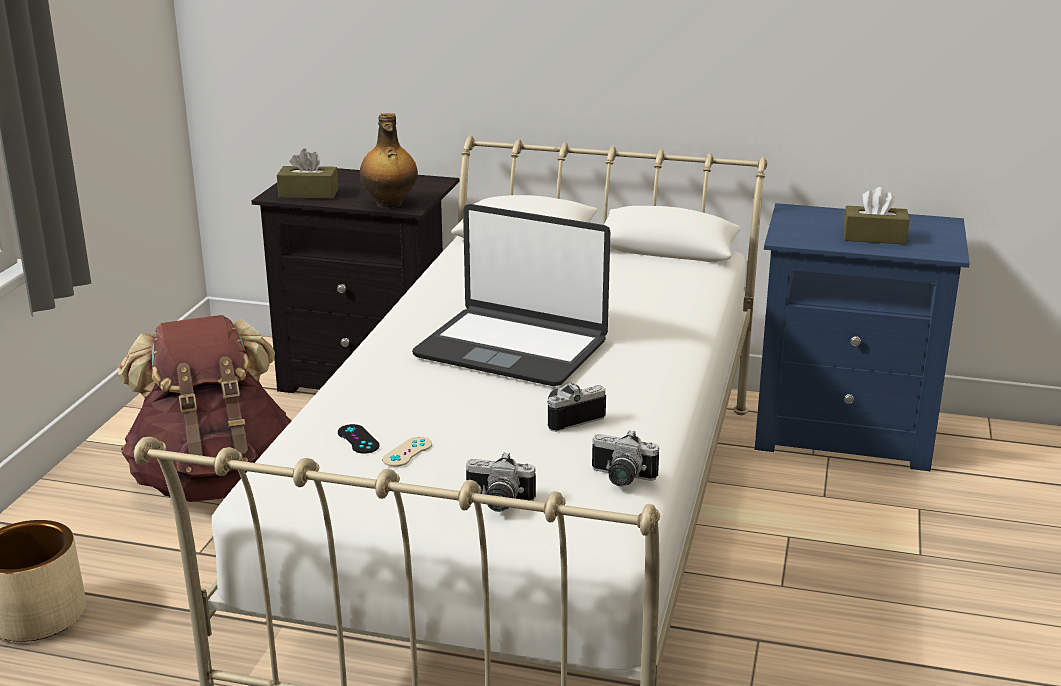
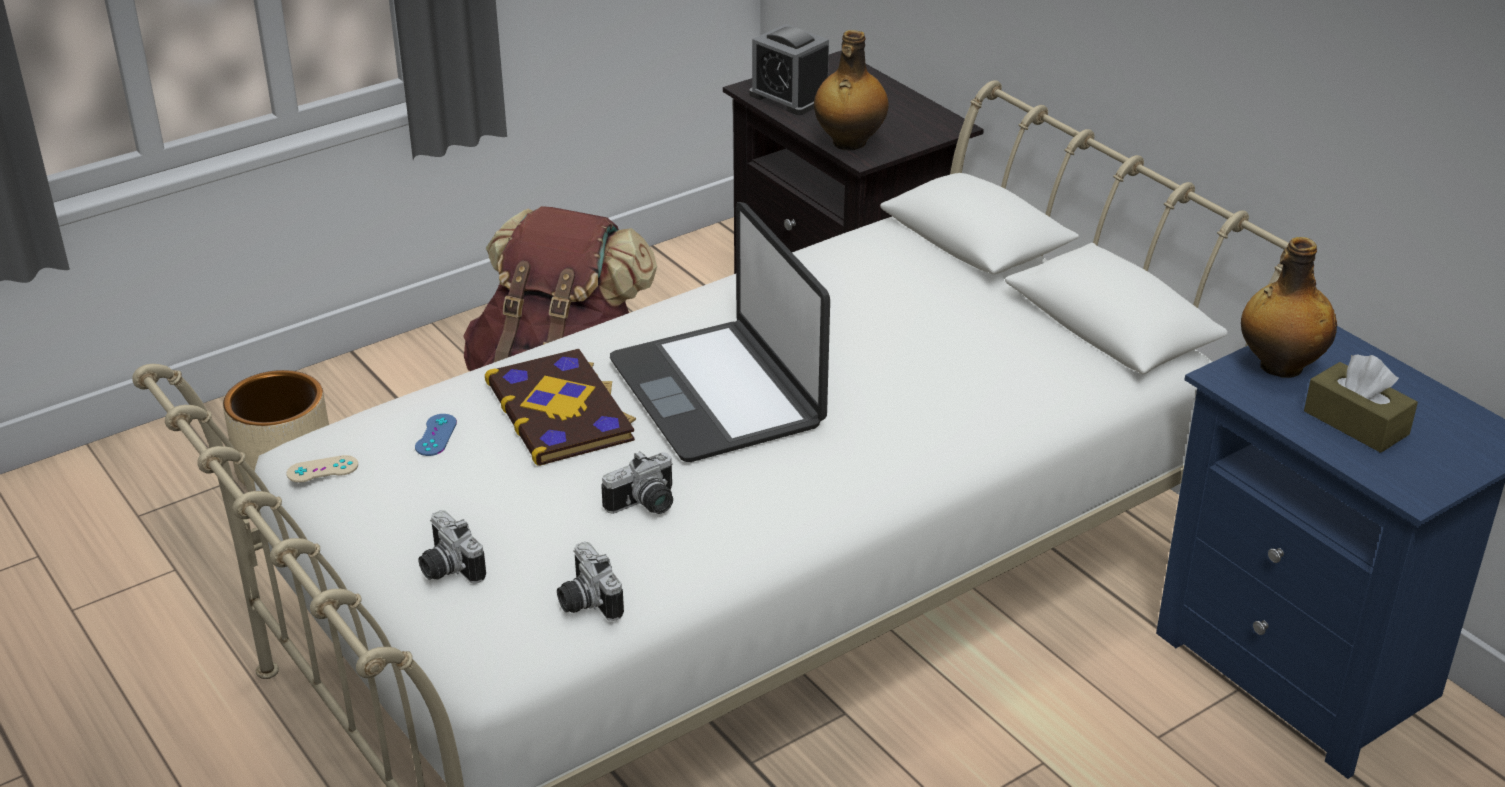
camera: 40 degrees right, 10 degrees up
(308, 193) = (789, 97): brown tissue box -> alarm clock
(358, 439) = (436, 435): black game controller -> blue game controller
(407, 452) = (453, 471): beige game controller -> beige game controller (322, 469)
(425, 393) = (561, 410): none -> book
(570, 417) = (646, 506): camera -> camera turned 135 degrees clockwise
(800, 227) = (1279, 366): none -> bottle

